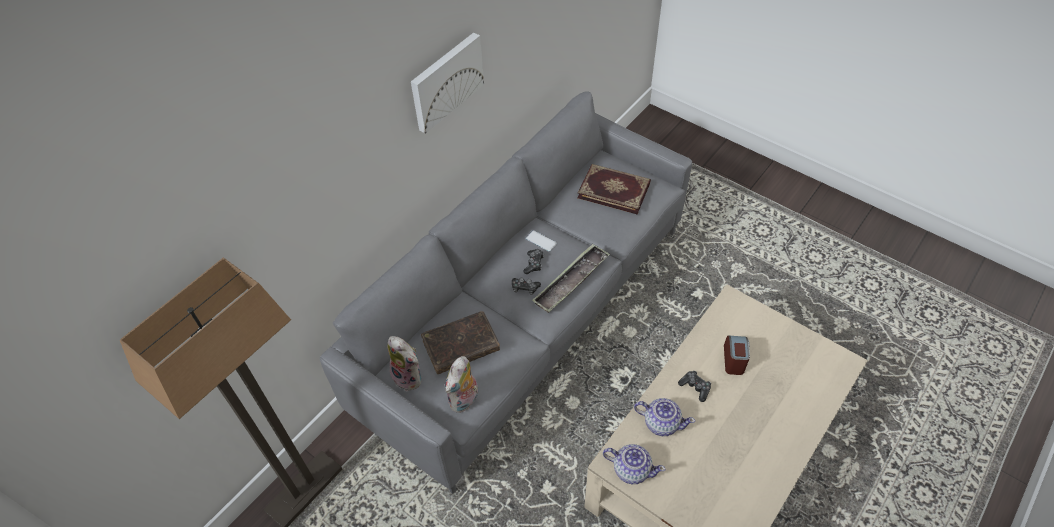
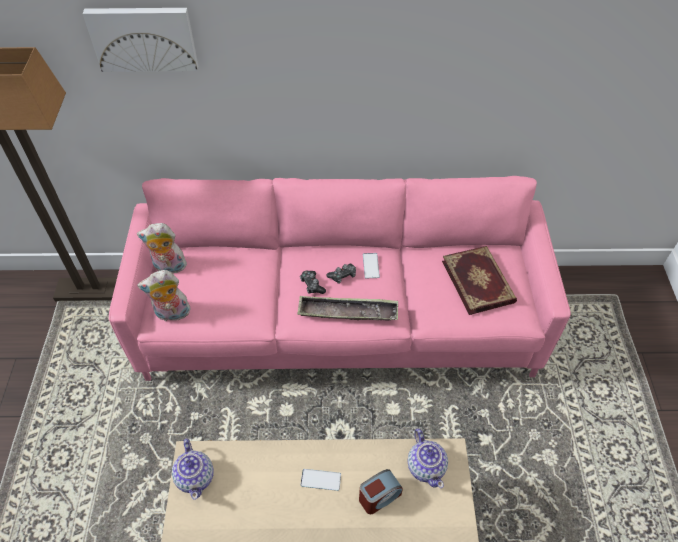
camera: 50 degrees right, 0 degrees up
(409, 376) = (168, 267): plush toy -> plush toy turned 90 degrees clockwise
(446, 81) = (341, 52): picture -> picture (143, 38)
(461, 347) = (218, 280): brown book -> none
(528, 319) = (339, 327): grey sofa -> pink sofa
(661, 422) = (260, 473): teapot -> teapot (426, 466)
(695, 387) = (320, 480): game controller -> phone

